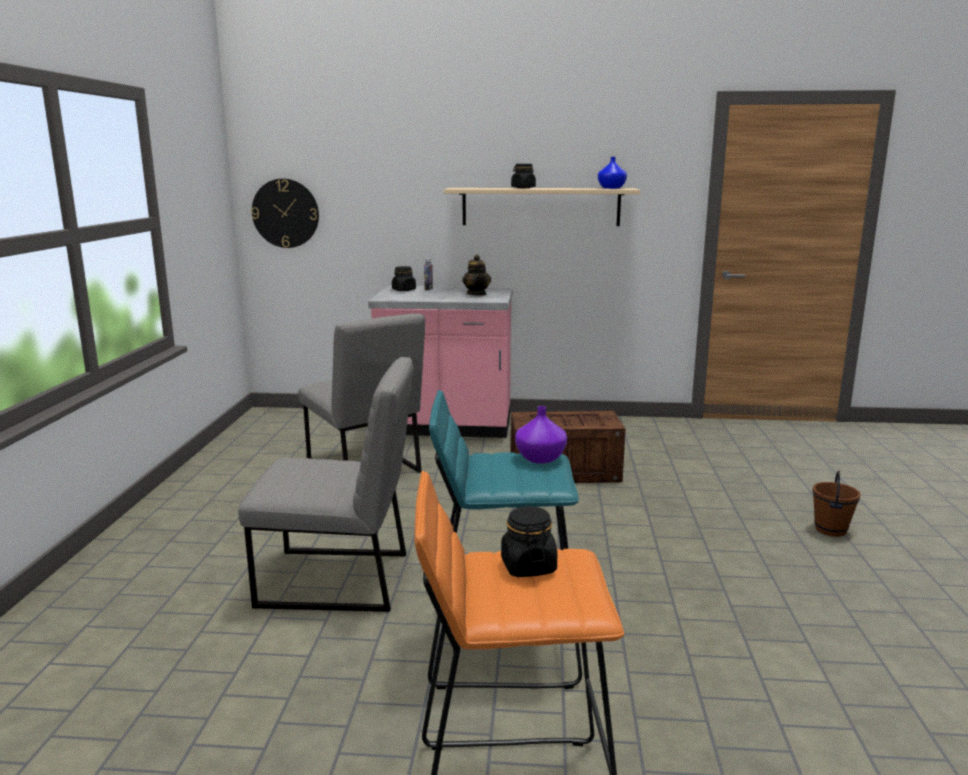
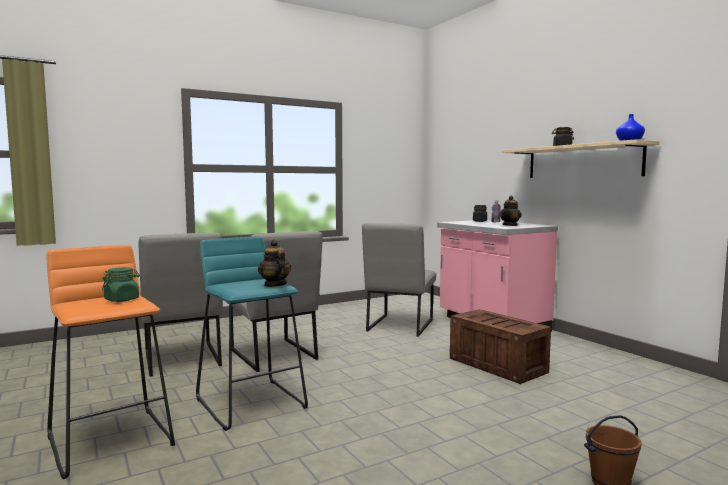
camera: 55 degrees right, 10 degrees down
(226, 666) = (181, 359): none -> grey chair
(285, 213) = (444, 172): wall clock -> none
(528, 566) = (122, 299): black jar -> green jar
(541, 458) = (274, 285): purple vase -> teapot

